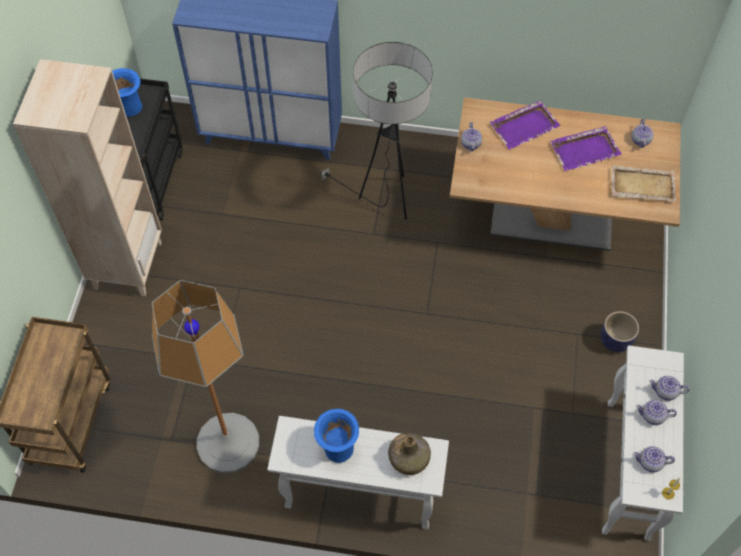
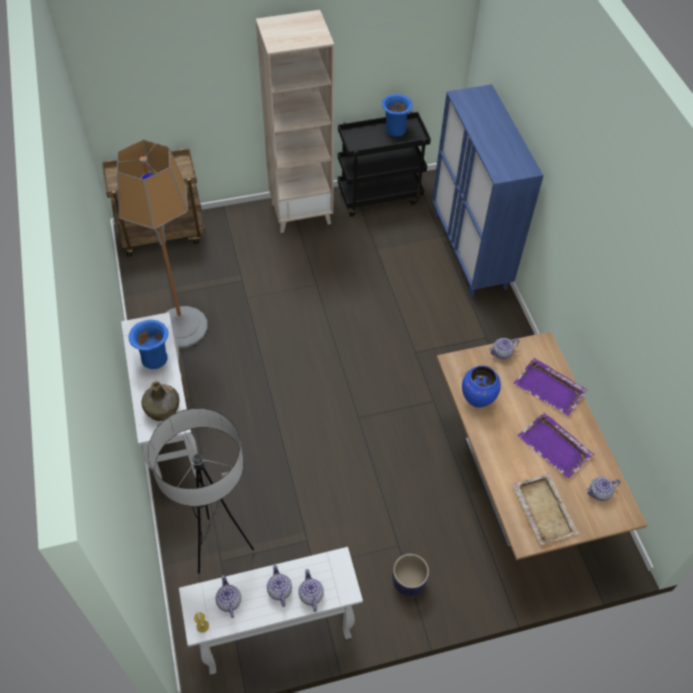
camera: 65 degrees right, 5 degrees down
(386, 199) = (455, 349): floor lamp -> floor lamp (220, 545)
(514, 184) = (477, 400): none -> blue vase

